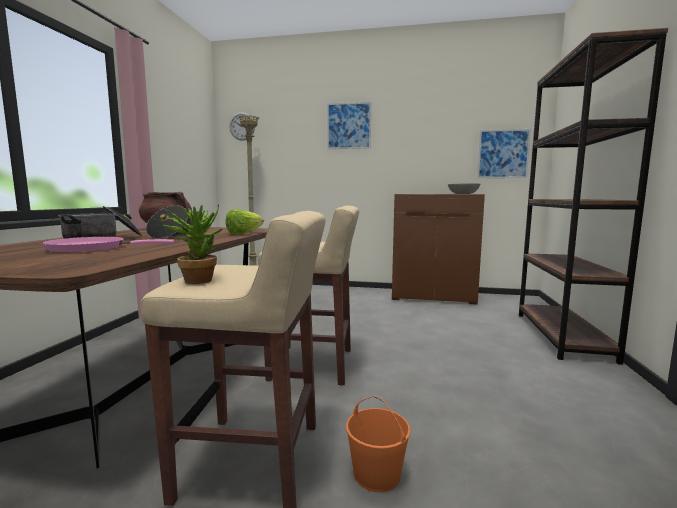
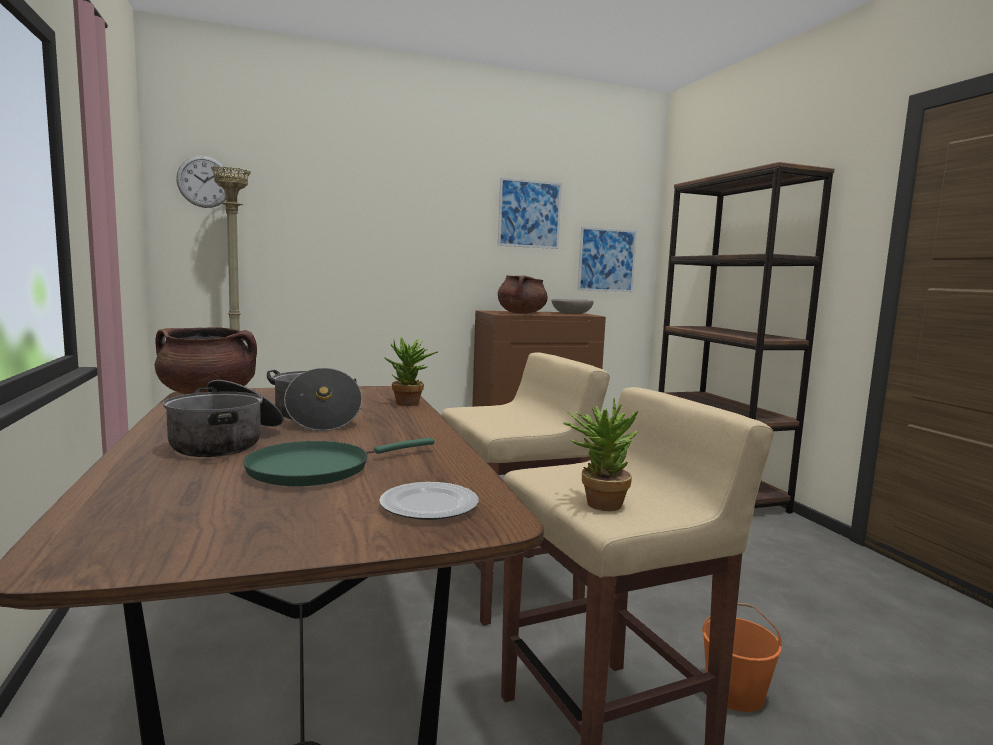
camera: 30 degrees left, 0 degrees up
(71, 263) = (429, 506): none -> plate
(92, 248) = (316, 469): pink frying pan -> green frying pan
(244, 234) = (409, 404): lettuce -> potted plant
(349, 126) = (403, 202): picture -> picture (529, 214)
(420, 193) = (521, 313): none -> brown cooking pot

